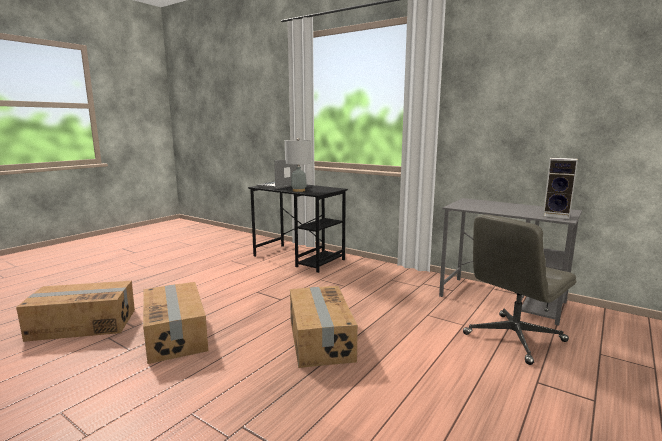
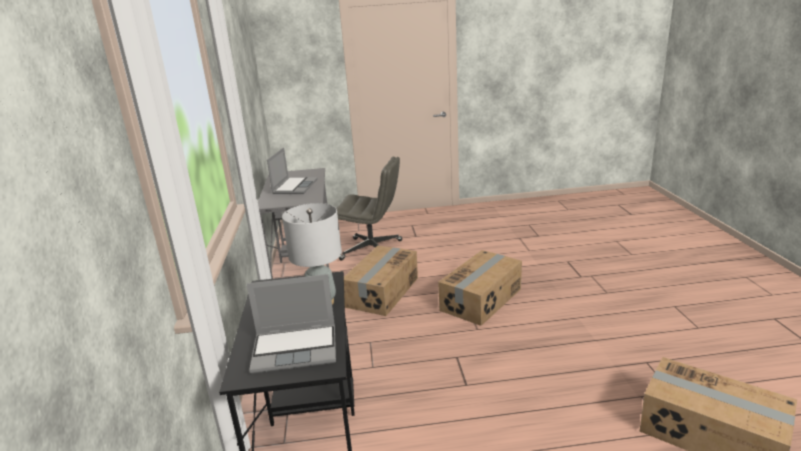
camera: 130 degrees left, 10 degrees up
(176, 334) = (596, 360): cardboard box -> cardboard box (382, 292)
(508, 208) = (294, 186): none -> laptop
(557, 215) = (305, 173): speaker -> none

